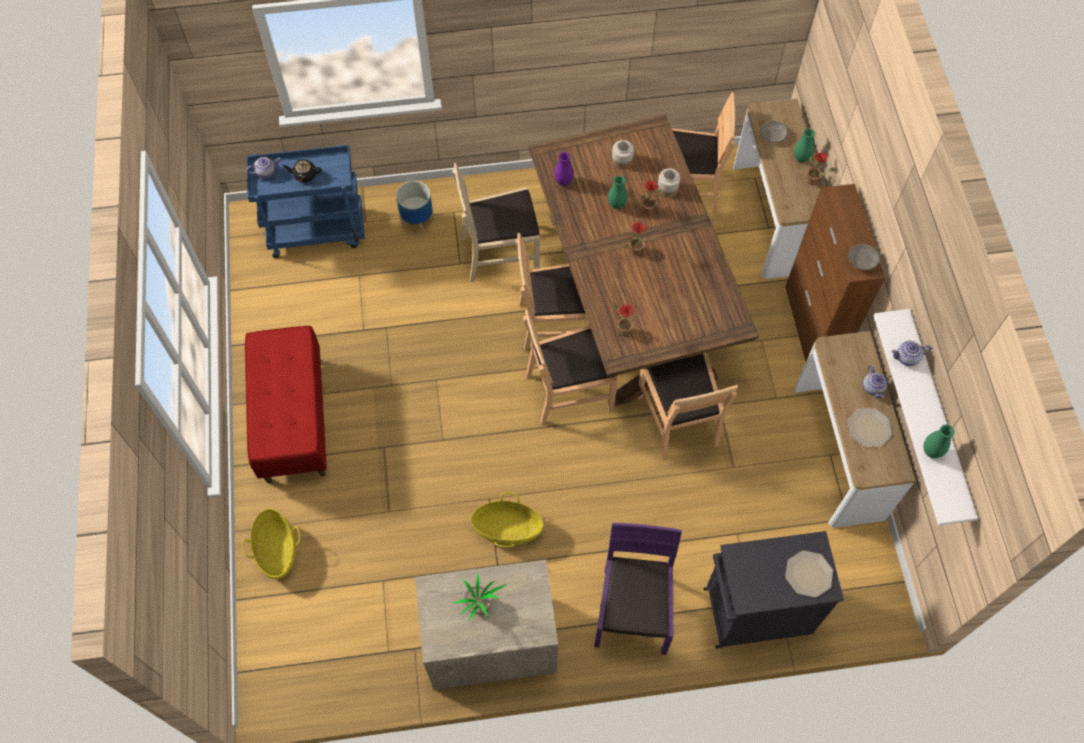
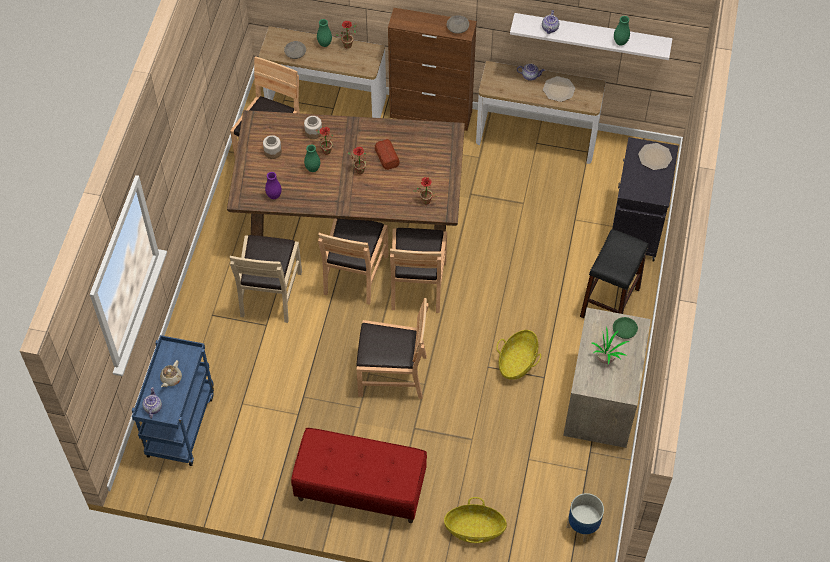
camera: 70 degrees left, 5 degrees down
(304, 175) = (171, 379): black teapot -> beige teapot
(417, 221) = (208, 344): planter -> planter (582, 526)
(529, 616) = (625, 330): none -> green bowl
(633, 611) = (610, 302): purple chair -> black stool
(667, 271) = (386, 157): none -> bread
(678, 419) = (471, 223): brown chair -> brown chair (392, 374)

